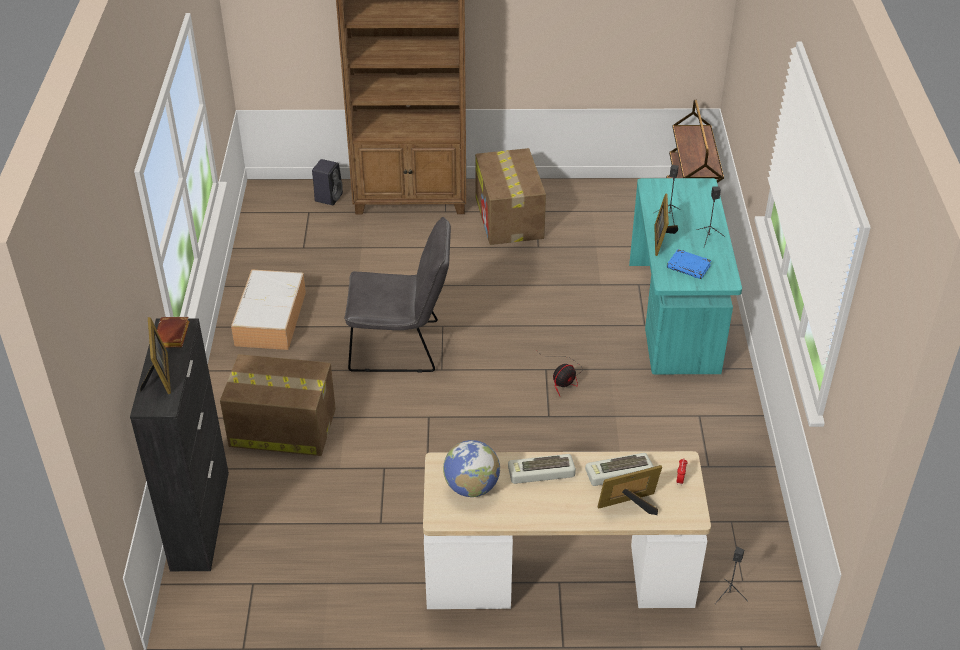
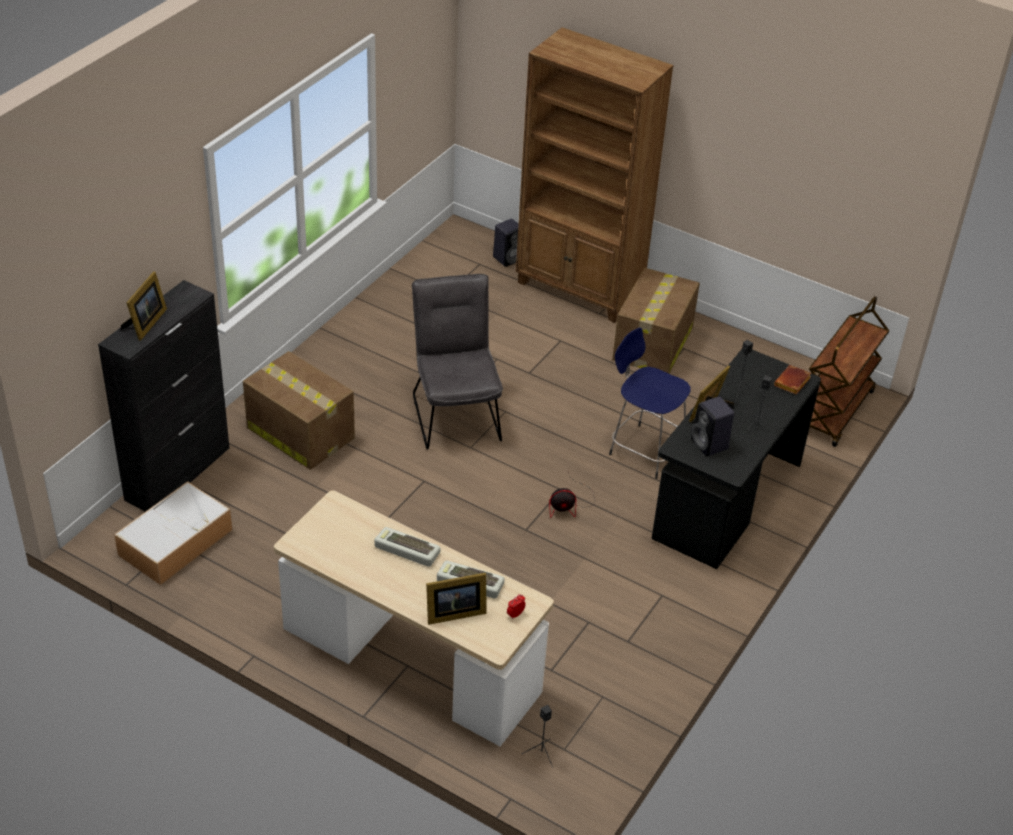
camera: 30 degrees right, 0 degrees up
(173, 336) = (182, 299): brown book -> brown book (792, 383)
(270, 317) = (369, 340): storage box -> storage box (176, 541)
(402, 346) = (455, 412): grey chair -> grey chair turned 135 degrees counterclockwise
(471, 487) = (340, 533): globe -> none
(580, 305) = (645, 450): none -> blue stool
(630, 505) = (453, 613): picture frame -> picture frame turned 150 degrees clockwise
(676, 317) = (725, 500): turquoise desk -> black desk
(689, 267) = (710, 445): blue book -> black speaker

